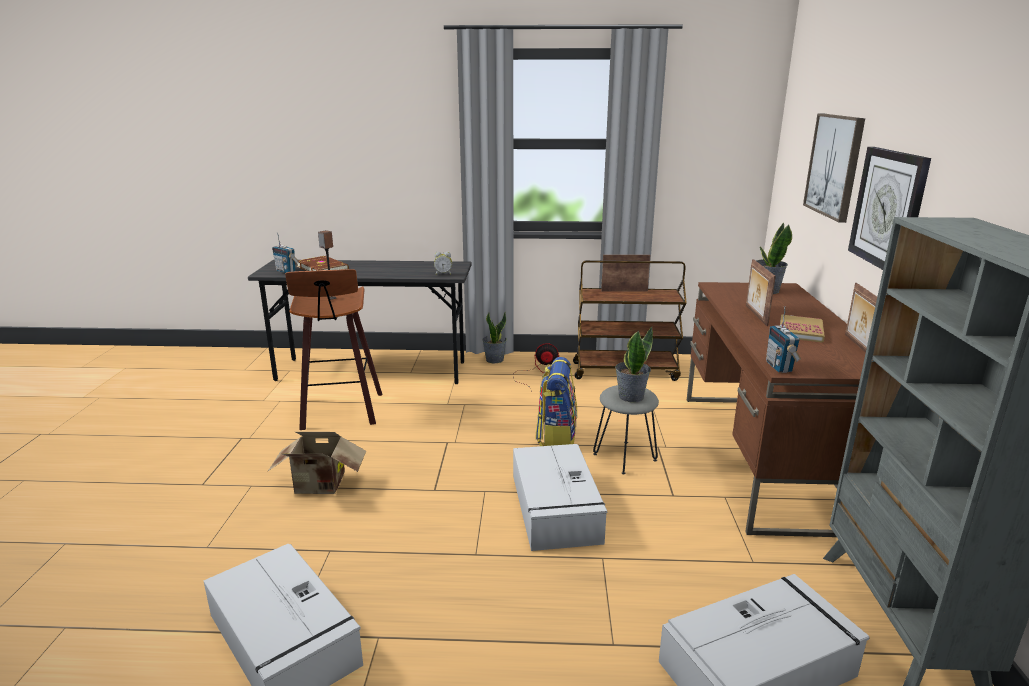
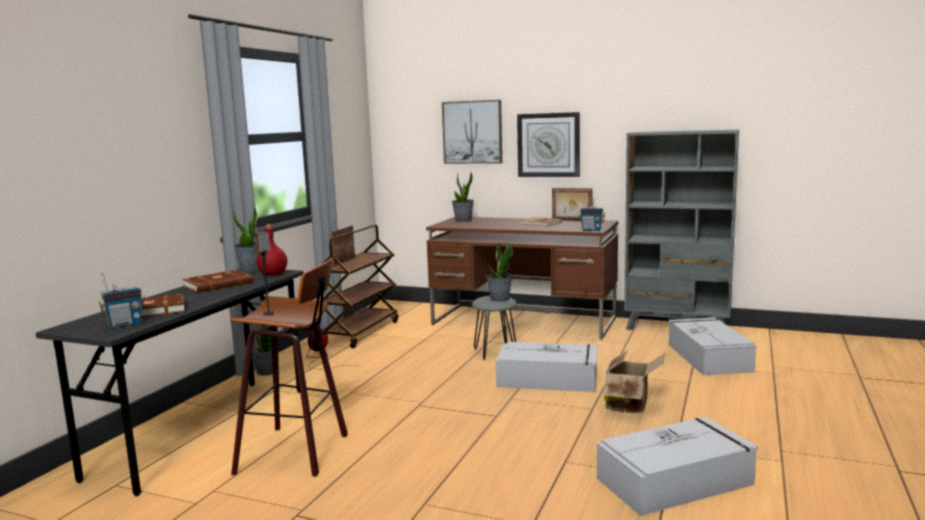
camera: 70 degrees left, 10 degrees down
(320, 486) = (455, 465): cardboard box -> cardboard box (631, 405)
(403, 267) = (219, 284): none -> brown book
(443, 274) = (272, 274): alarm clock -> red bottle
(456, 266) = (252, 271): none -> potted plant
(556, 437) = (448, 367): backpack -> none
(755, 315) = (507, 226): picture frame -> none

